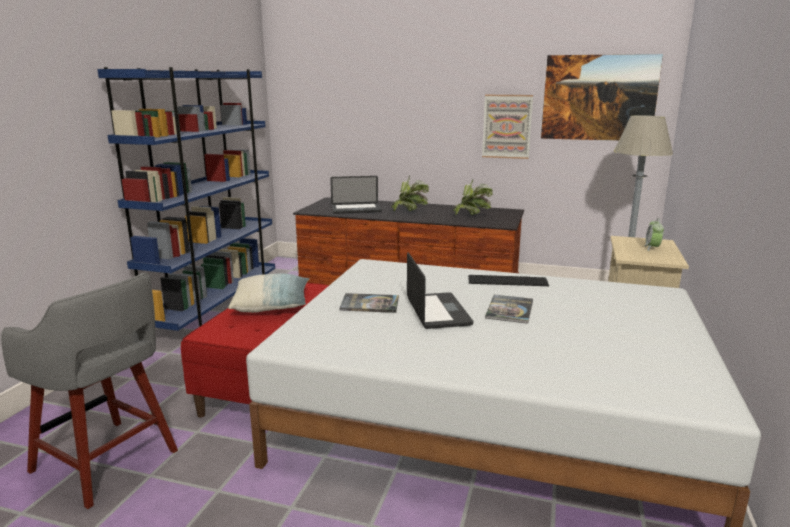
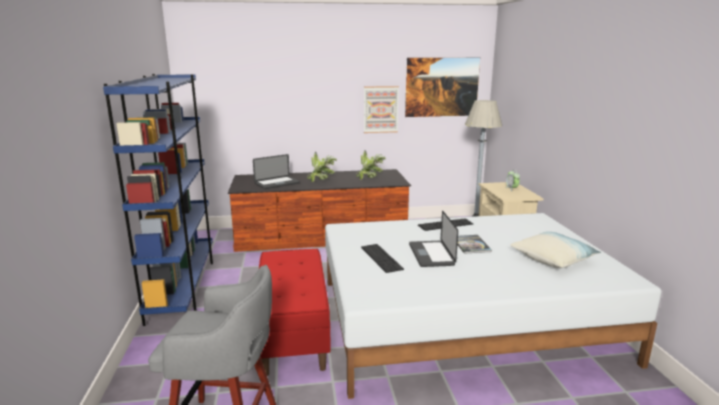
camera: 25 degrees left, 0 degrees up
(271, 305) = (291, 273): pillow -> pillow (553, 259)
(369, 304) = (381, 258): book -> keyboard
(438, 312) = (431, 254): laptop -> laptop turned 150 degrees counterclockwise

